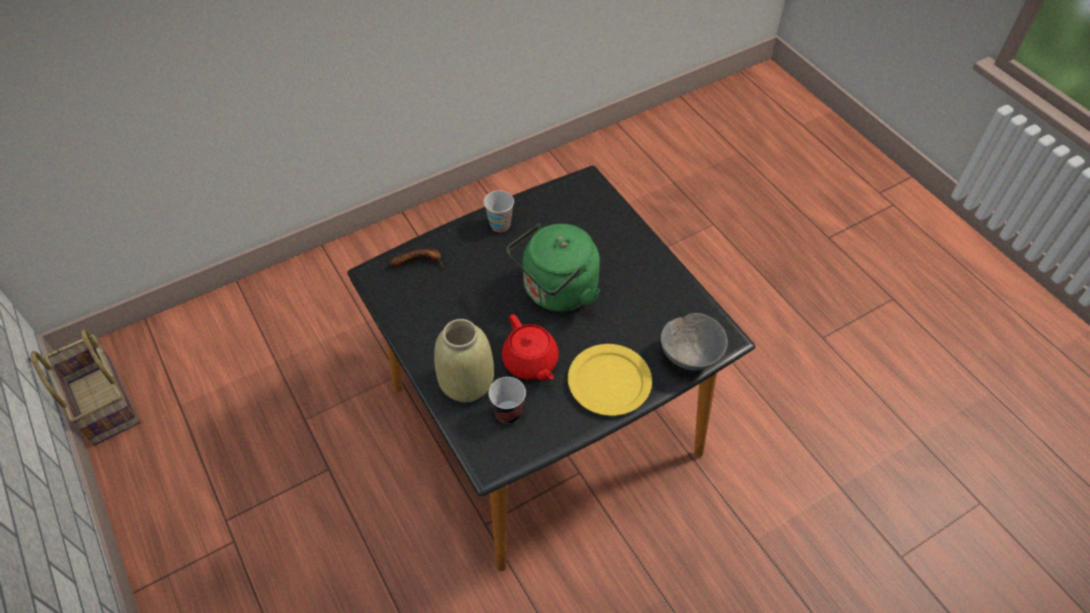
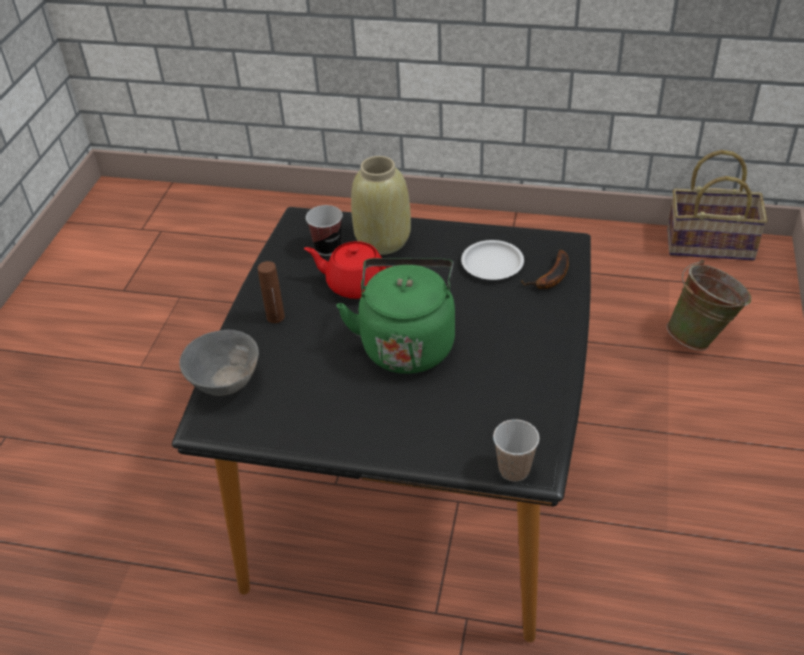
camera: 135 degrees right, 10 degrees down
(245, 350) = (702, 337): none -> green bucket
(434, 300) = (492, 264): none -> white plate
(500, 225) = (541, 354): cup -> cup (514, 470)
(609, 382) = (275, 317): yellow plate -> brown bottle

